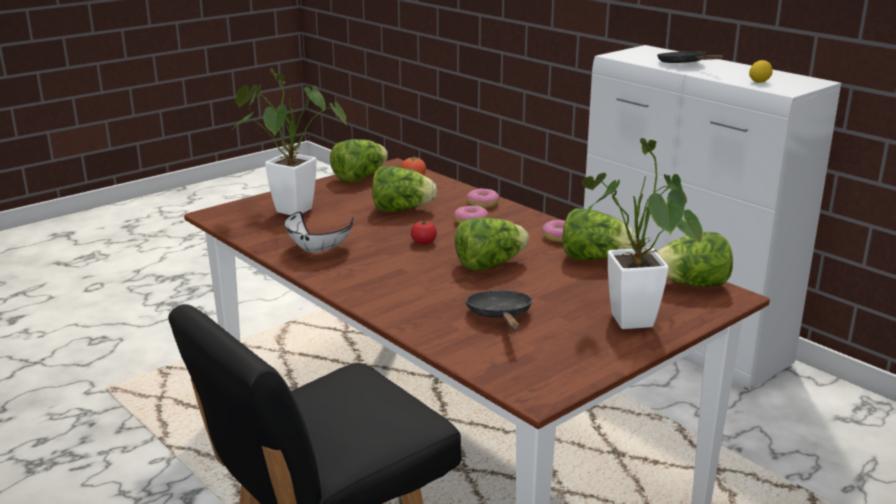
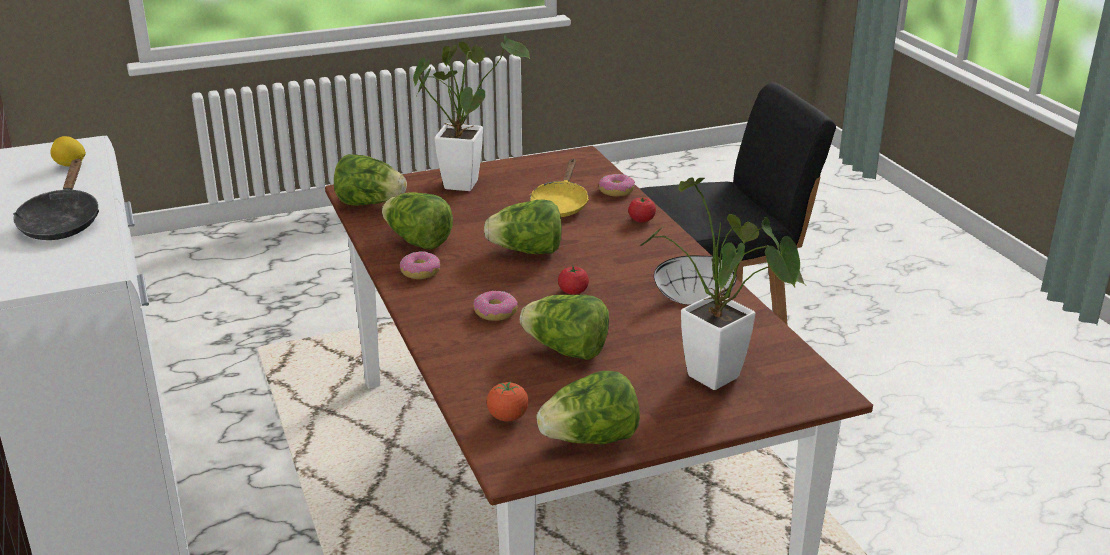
camera: 160 degrees left, 5 degrees up
(401, 313) = (641, 220): none -> tomato
(482, 204) = (454, 341): donut -> donut (616, 191)
(500, 316) = (560, 204): black frying pan -> yellow frying pan

